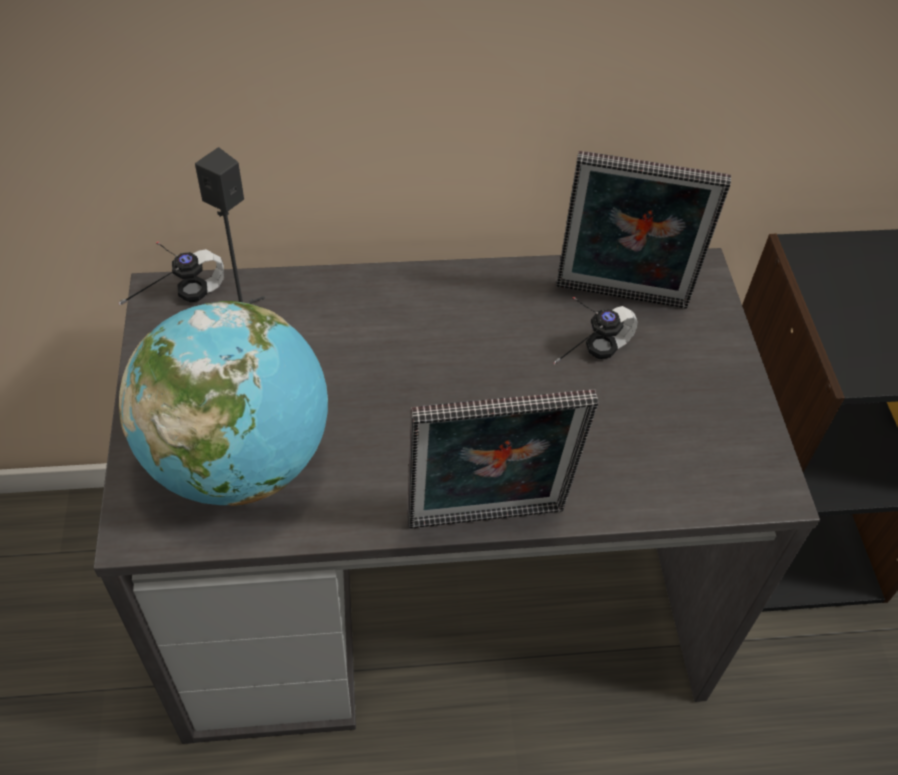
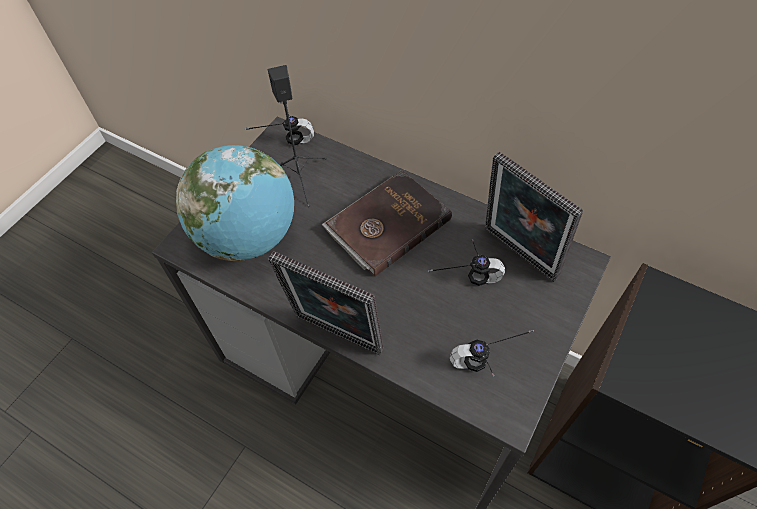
camera: 40 degrees right, 5 degrees up
(427, 343) = (386, 224): none -> brown book
(704, 447) = (490, 368): none -> headphones

